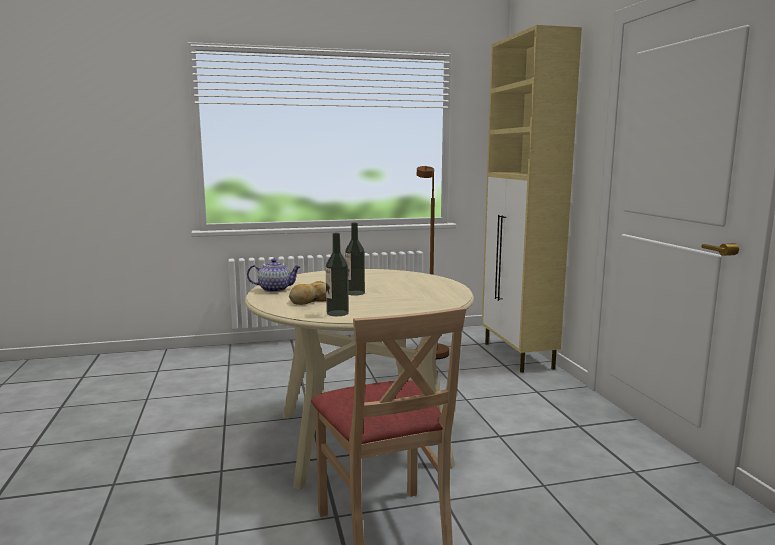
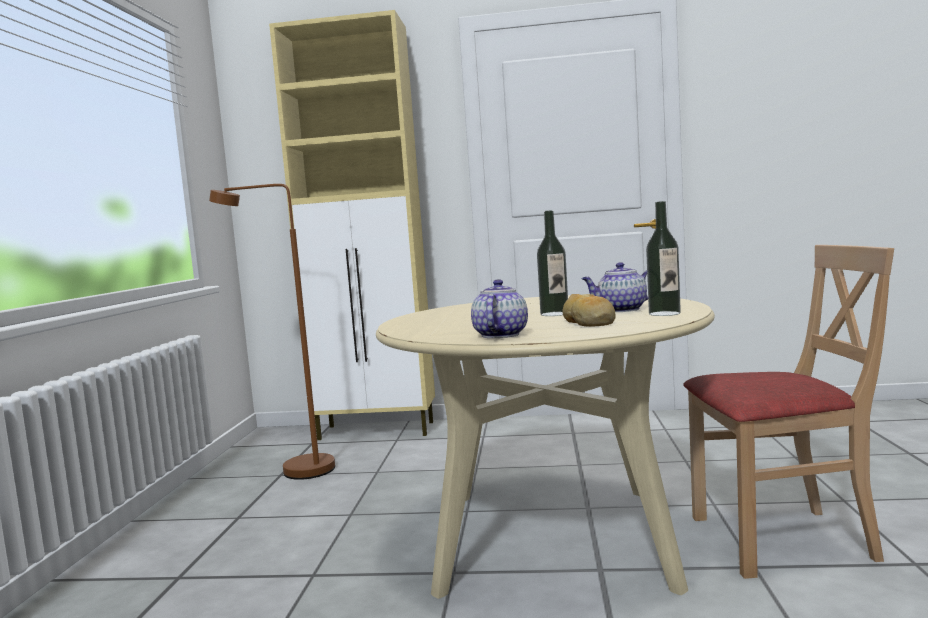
camera: 70 degrees left, 5 degrees down
(364, 304) = (621, 310): none -> teapot

